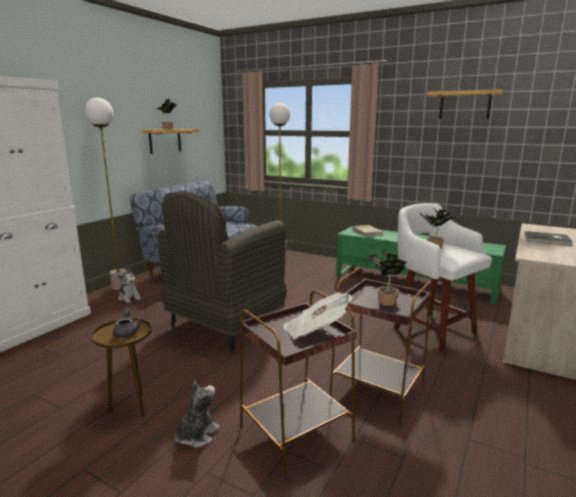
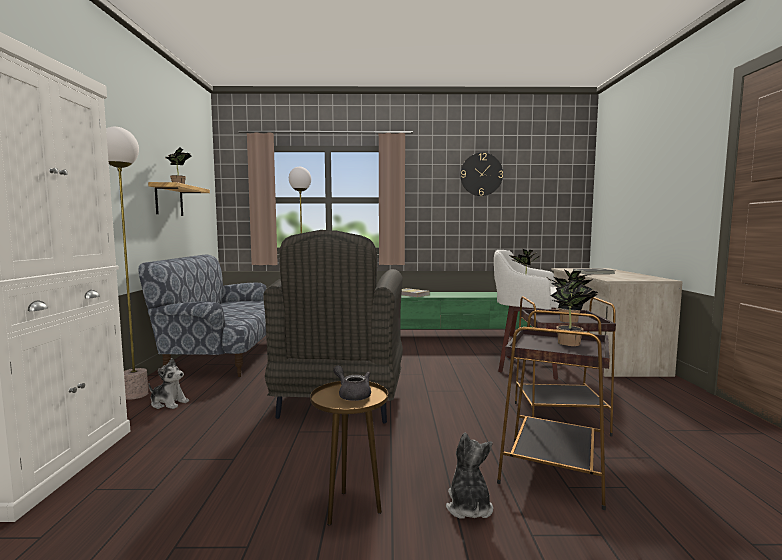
camera: 30 degrees left, 10 degrees down
(315, 331) = (571, 344): newspaper -> potted plant
(464, 105) = (481, 174): shelf -> wall clock

